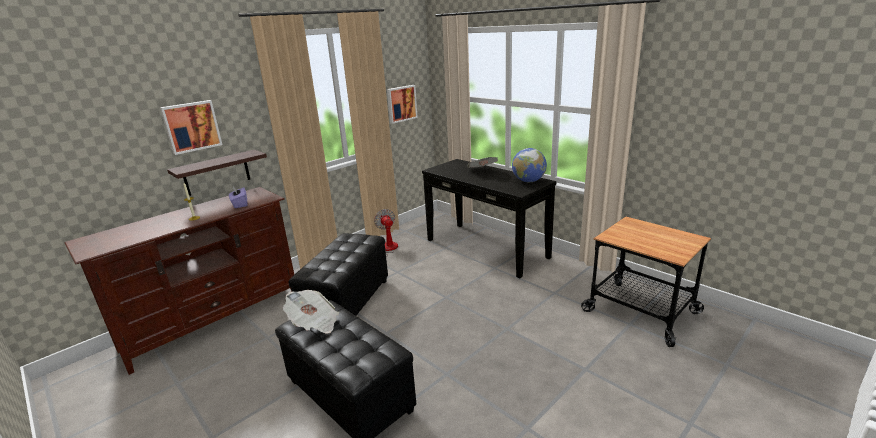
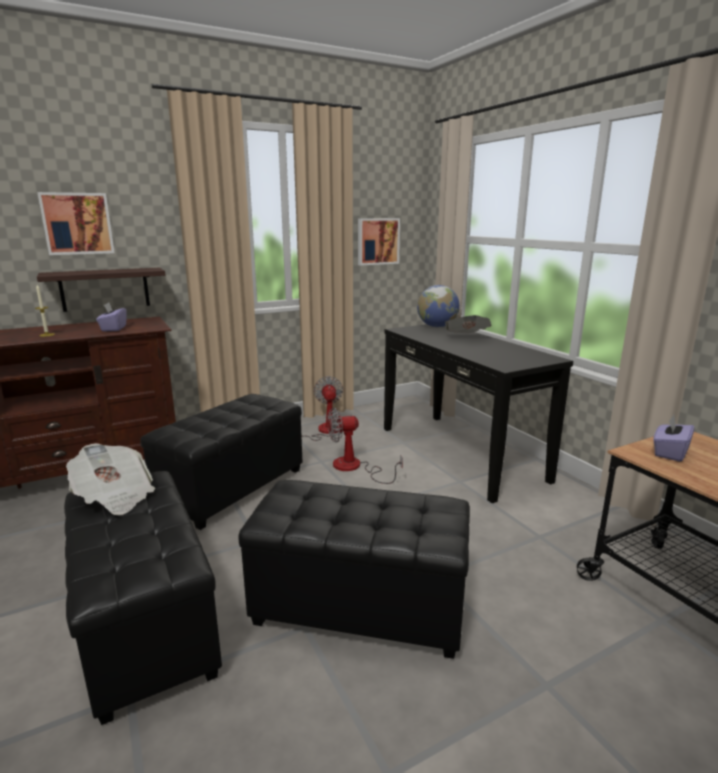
camera: 15 degrees right, 5 degrees down
(423, 272) = (355, 468): none -> fan
(472, 355) = (360, 607): none -> black ottoman
(528, 181) = (528, 356): globe -> globe (437, 327)
(624, 233) = (669, 452): none -> purple tissue box

